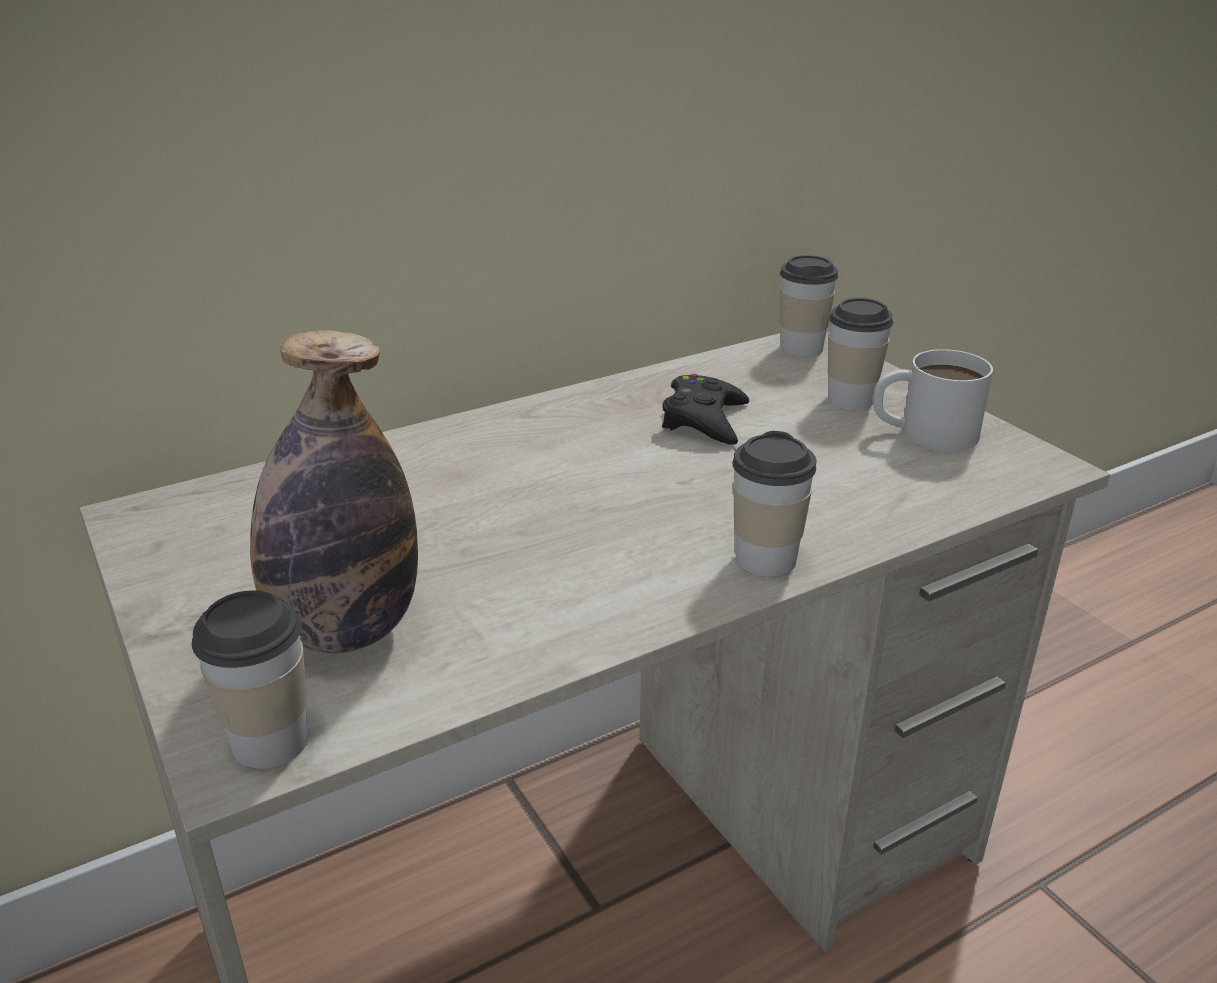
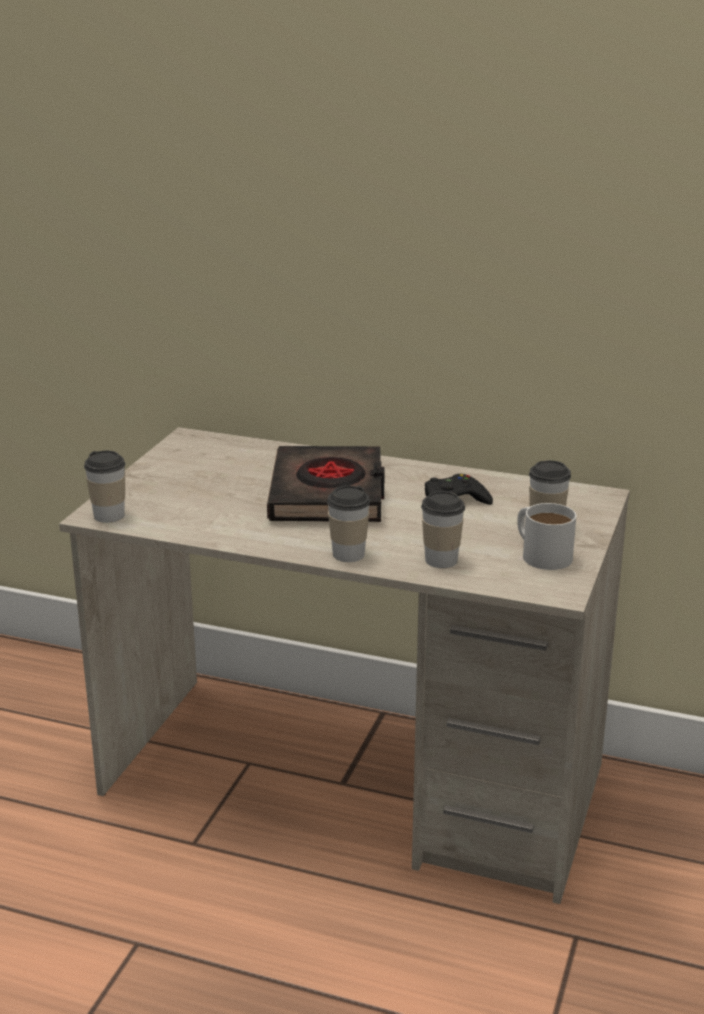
camera: 50 degrees right, 5 degrees down
(345, 630) = (178, 500): bottle -> none
(546, 490) = (328, 494): none -> black book
(801, 348) = (587, 496): cup -> cup (441, 560)

